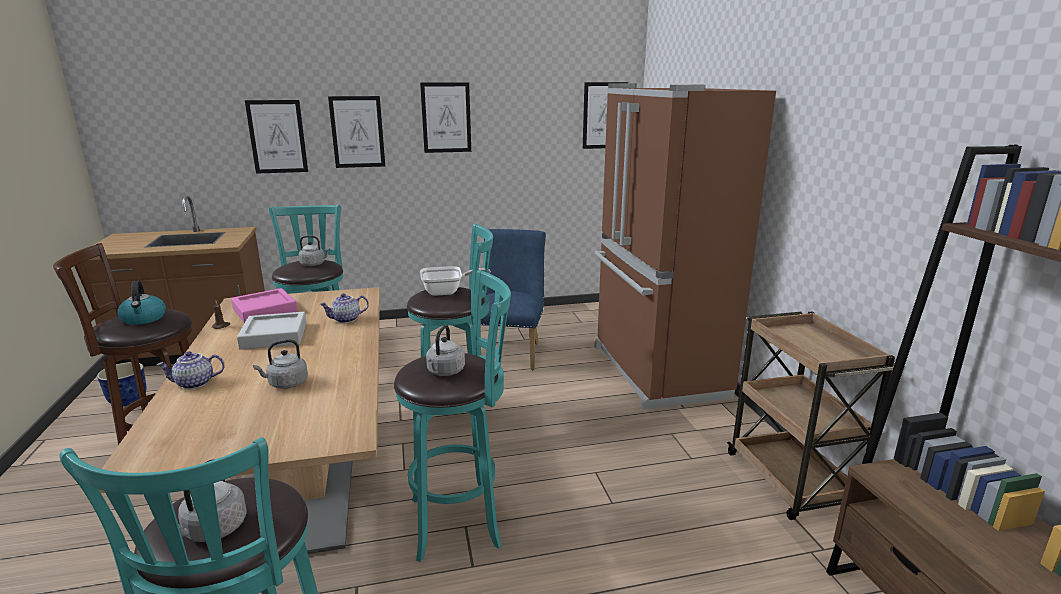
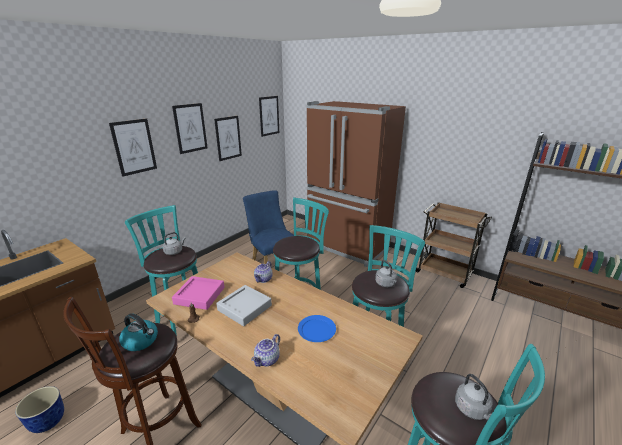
camera: 40 degrees left, 5 degrees up
(277, 137) = (71, 161): picture -> picture (228, 138)
(286, 384) = (317, 330): grey kettle -> blue plate
(447, 292) = (294, 241): frying pan -> none

